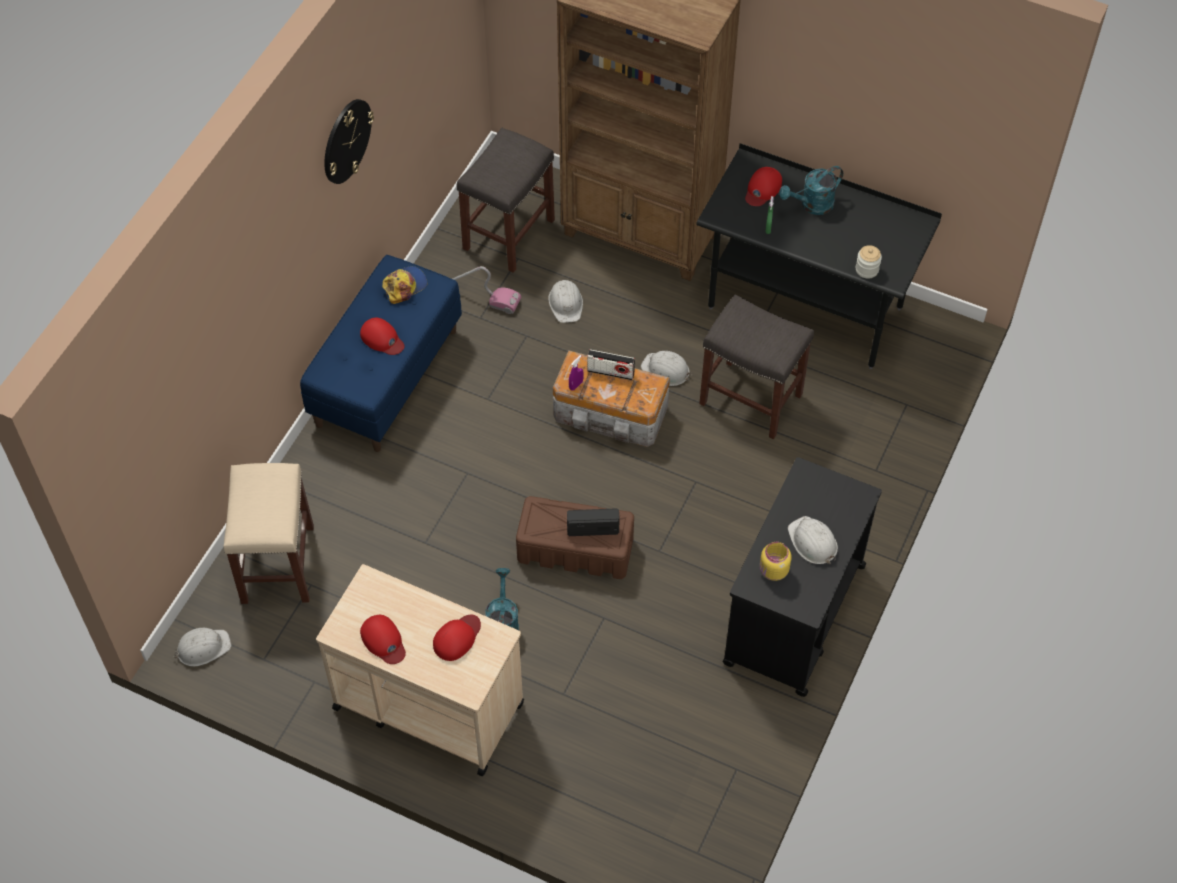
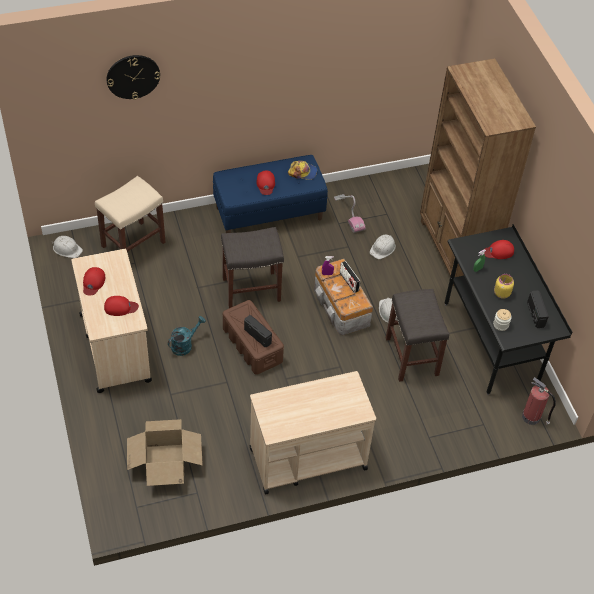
camera: 45 degrees right, 5 degrees down
(346, 141) = (300, 65): wall clock -> wall clock (133, 76)
(508, 235) = (395, 202): grey stool -> grey stool (250, 290)
(659, 772) = (165, 461): none -> cardboard box
(773, 571) = (280, 404): yellow jar -> yellow jar (501, 293)
(793, 615) = (307, 458): black cart -> beige cart
(812, 205) = (512, 277): turquoise watering can -> none
(812, 542) = (314, 410): white hard hat -> none
(883, 227) = (535, 314): none -> radio
(939, 352) = (532, 417): none -> fire extinguisher

